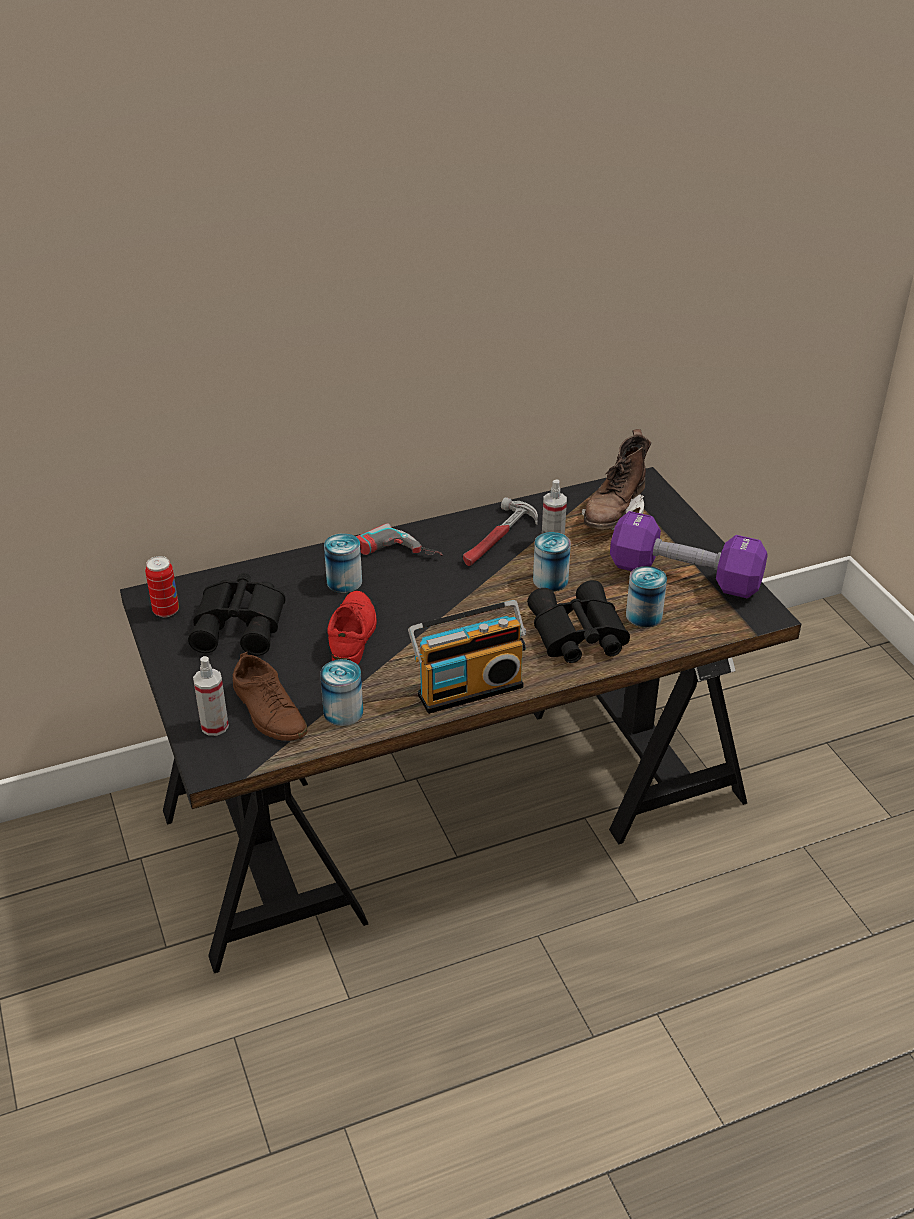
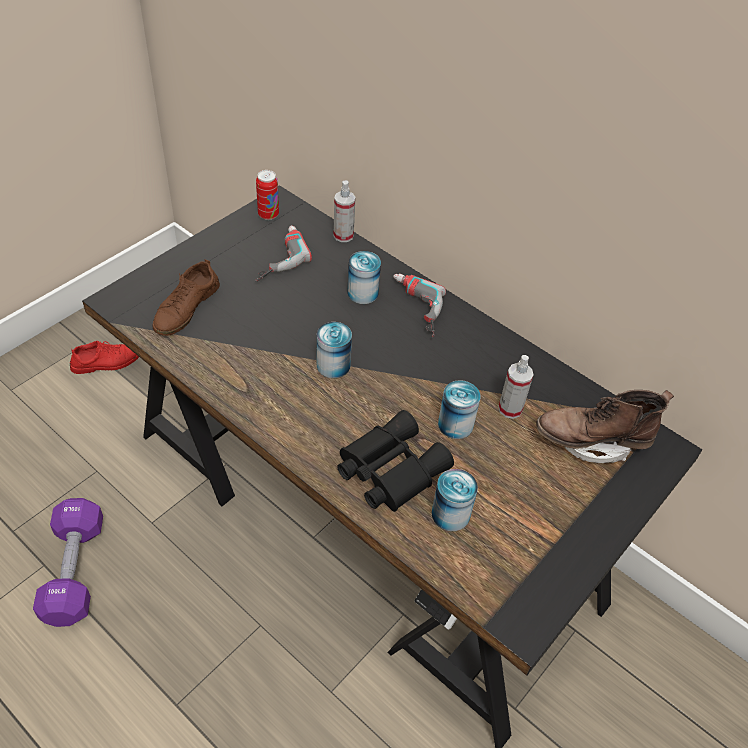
camera: 60 degrees right, 10 degrees up
(214, 726) = (156, 286): spray bottle -> spray bottle (343, 235)
(241, 624) = (276, 257): black binoculars -> power drill
(343, 712) = (205, 349): can -> can (333, 365)
(353, 634) = (300, 321): red shoe -> red shoe (107, 362)
(468, 688) = (273, 416): radio -> none
(497, 539) = (489, 368): hammer -> none
(684, 576) = (536, 531): purple dumbbell -> purple dumbbell (74, 571)

